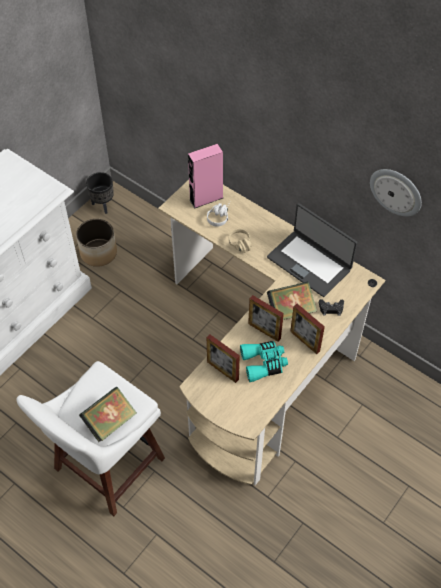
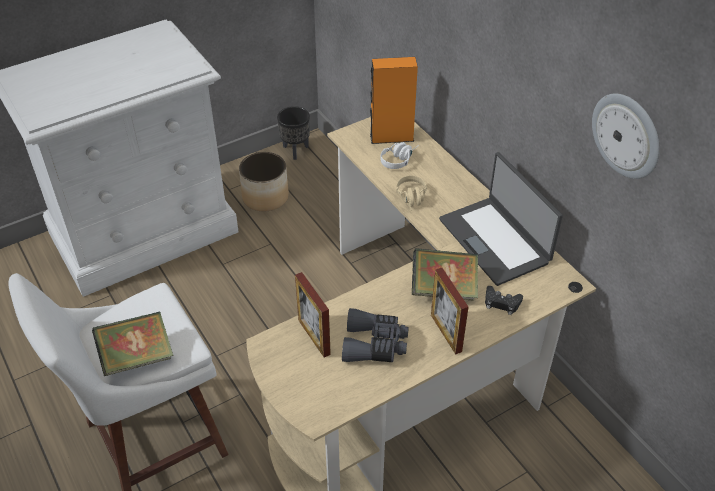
camera: 20 degrees right, 10 degrees down
(206, 198) = (391, 137): pink speaker -> orange speaker
(264, 331) = (395, 304): picture frame -> none
(264, 363) = (375, 344): turquoise binoculars -> grey binoculars

